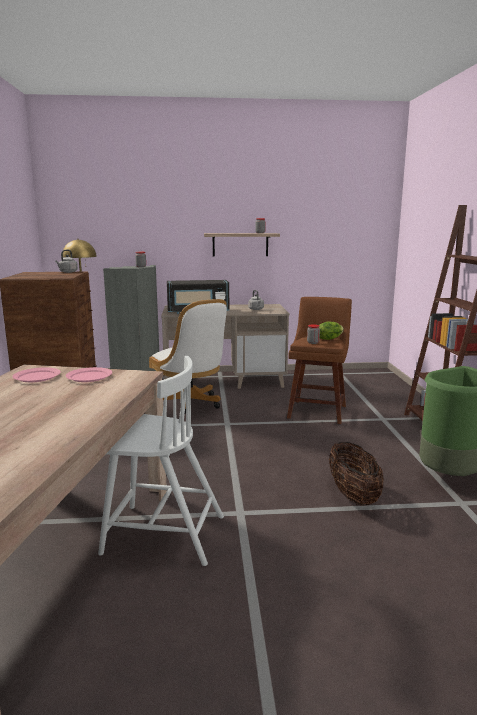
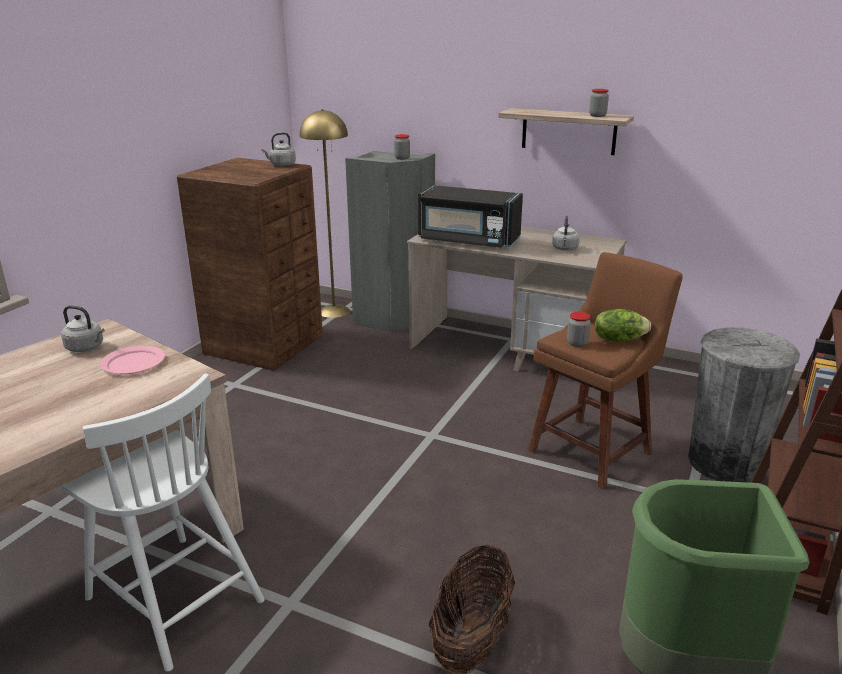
camera: 30 degrees right, 10 degrees up
(37, 377) = (86, 348): pink plate -> grey kettle
(192, 405) = (419, 387): white office chair -> none
(380, 402) = (725, 462): none -> grey trash can

